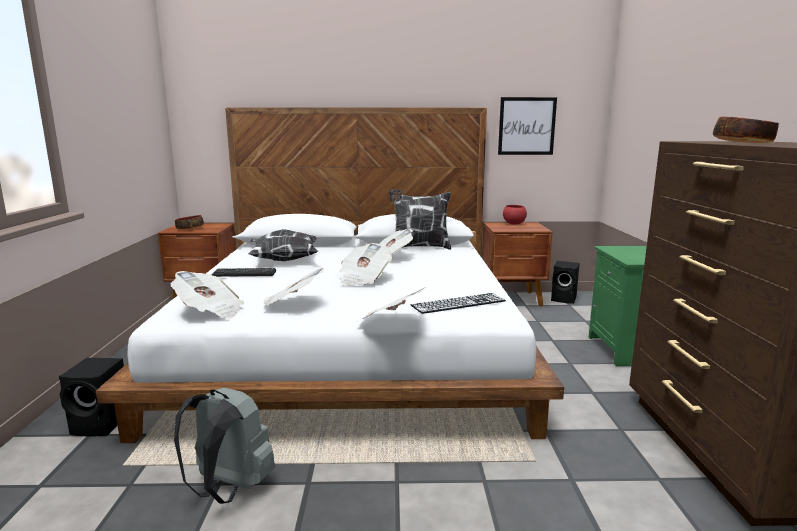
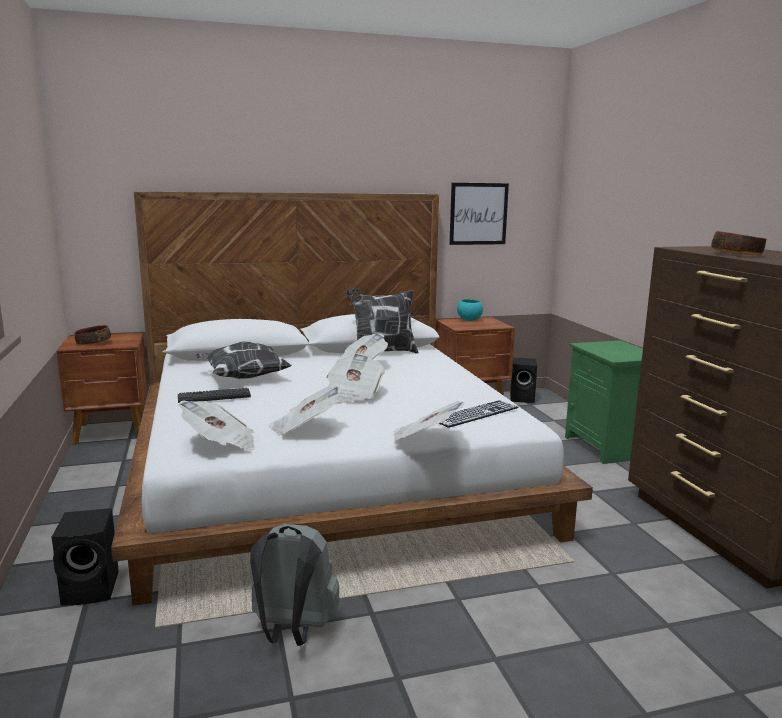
camera: 15 degrees left, 0 degrees up
(513, 224) = (469, 320): red bowl -> turquoise bowl

